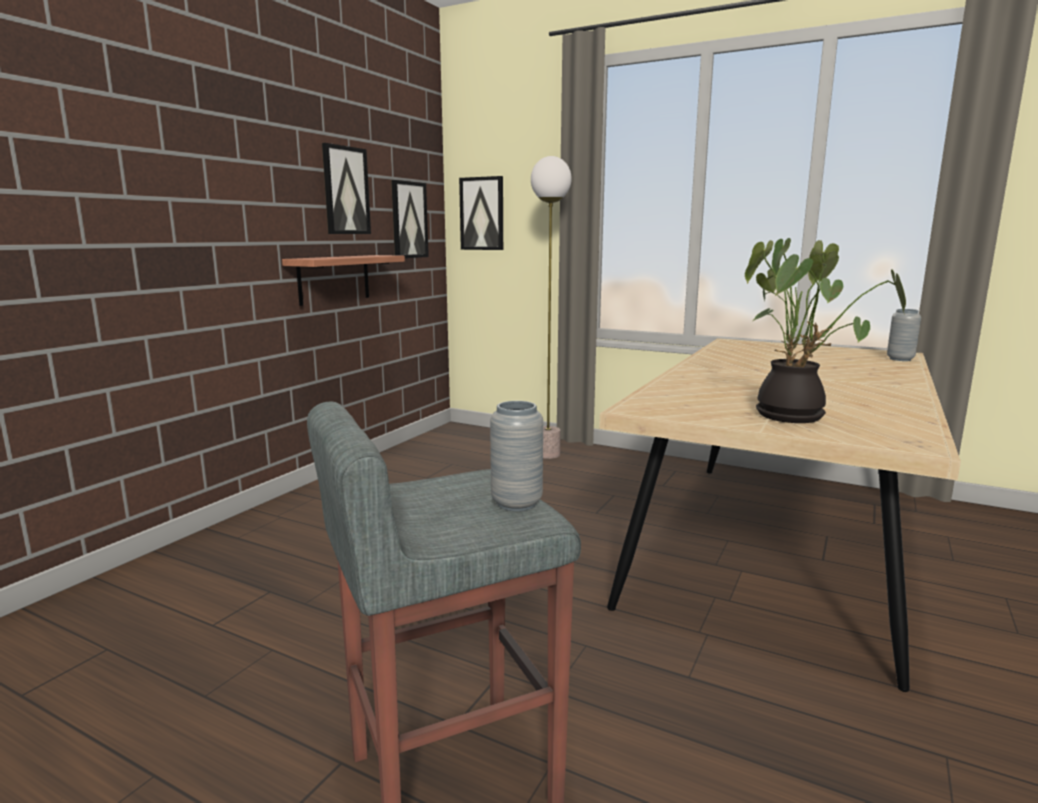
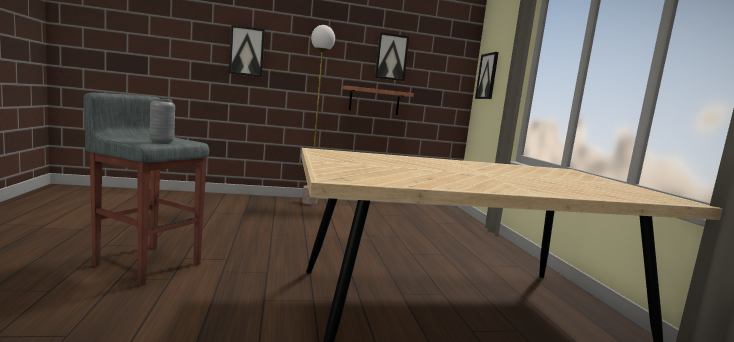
camera: 50 degrees right, 5 degrees down
(408, 220) = (439, 77): picture -> picture (246, 51)
(547, 454) = (463, 231): floor lamp -> floor lamp (309, 202)
(795, 416) = (361, 166): potted plant -> none
(900, 359) = (651, 198): grey vase -> none

